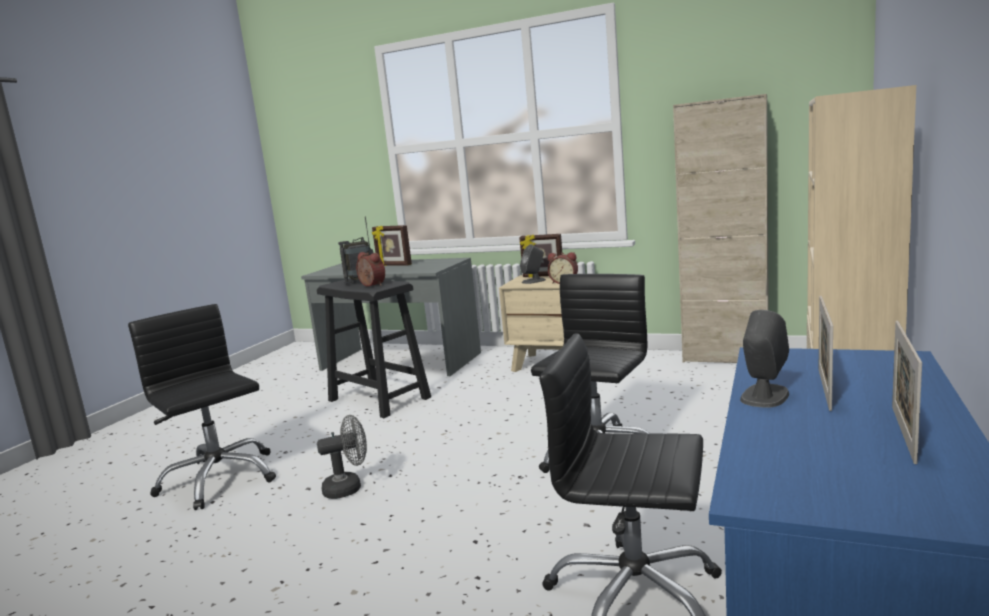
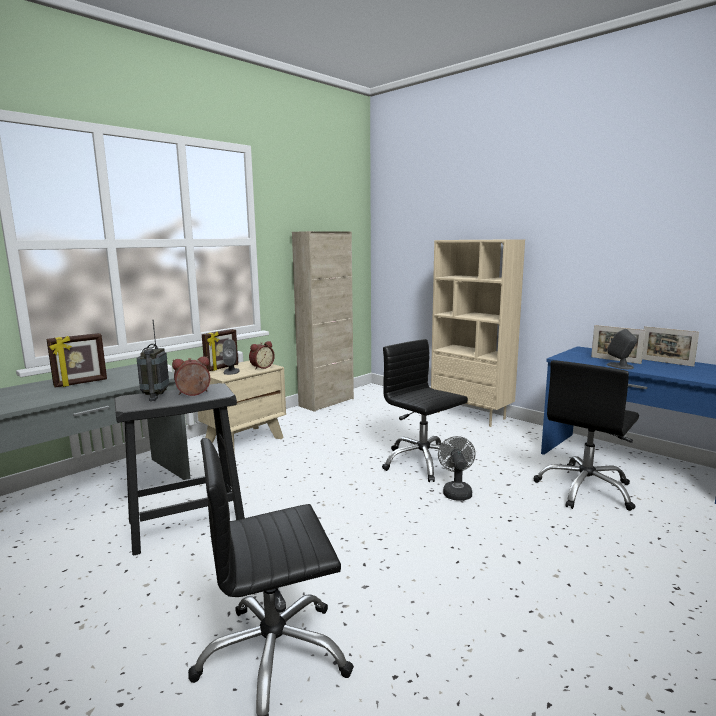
camera: 70 degrees left, 0 degrees up
(349, 488) = (385, 562): grey fan -> grey fan (456, 491)

